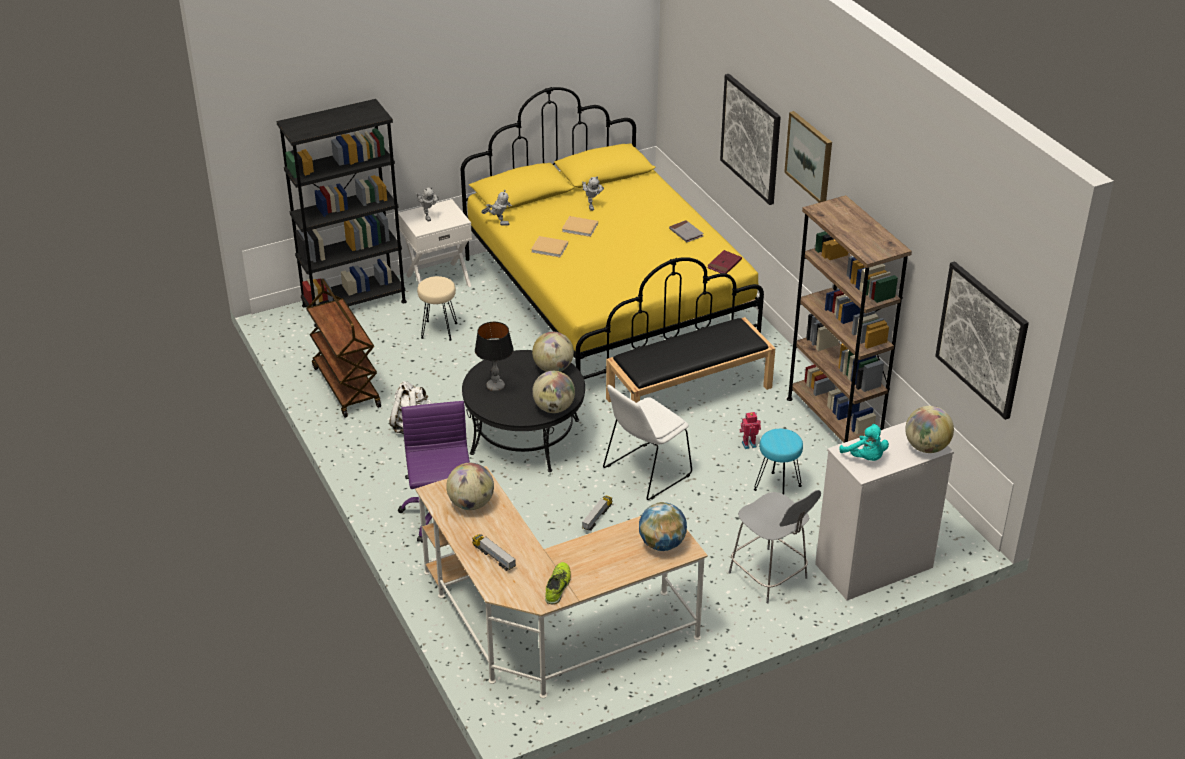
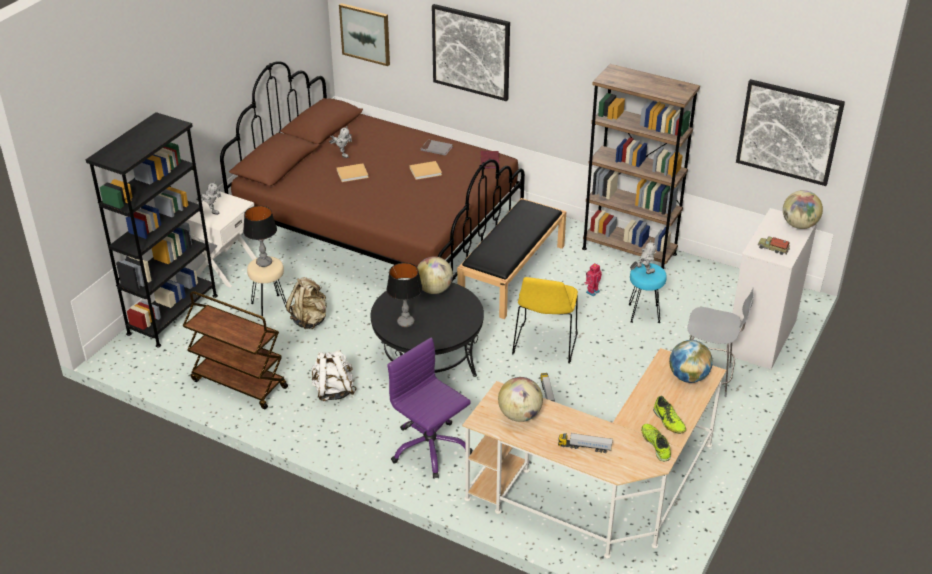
camera: 35 degrees left, 0 degrees up
(437, 283) = (264, 262): none -> table lamp
(459, 357) = (309, 320): none -> beige backpack
(498, 222) = (282, 193): toy robot -> toy robot (643, 273)
(550, 248) = (347, 197): beige book -> beige book (426, 171)
(553, 408) = (469, 319): globe -> none
(594, 573) = (668, 421): none -> shoe
(608, 300) = (379, 230): yellow bed -> brown bed
(645, 473) = (544, 345): white chair -> yellow chair
(809, 157) = (553, 45): picture -> picture (365, 34)
(865, 458) = (773, 249): turquoise plush toy -> toy truck

